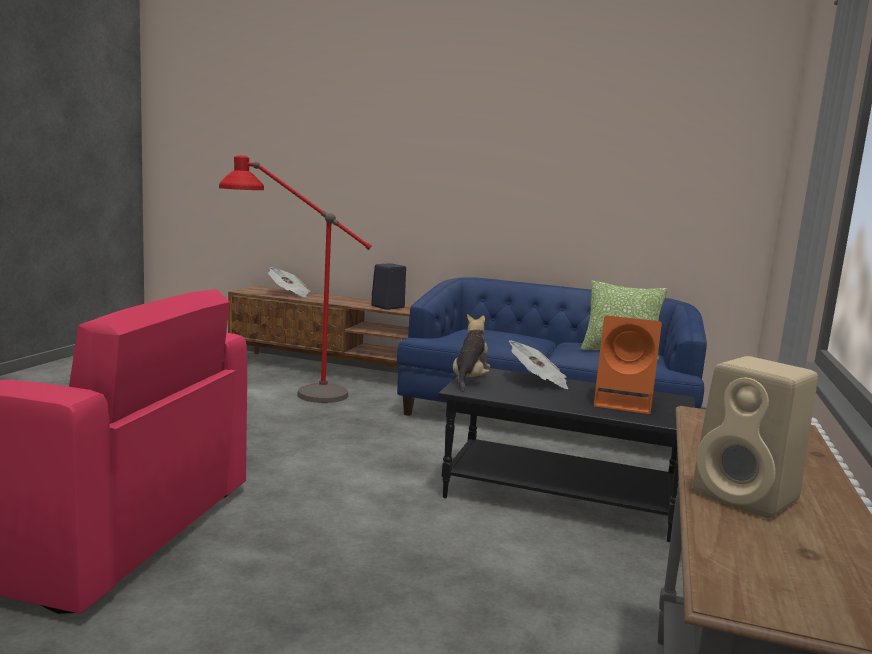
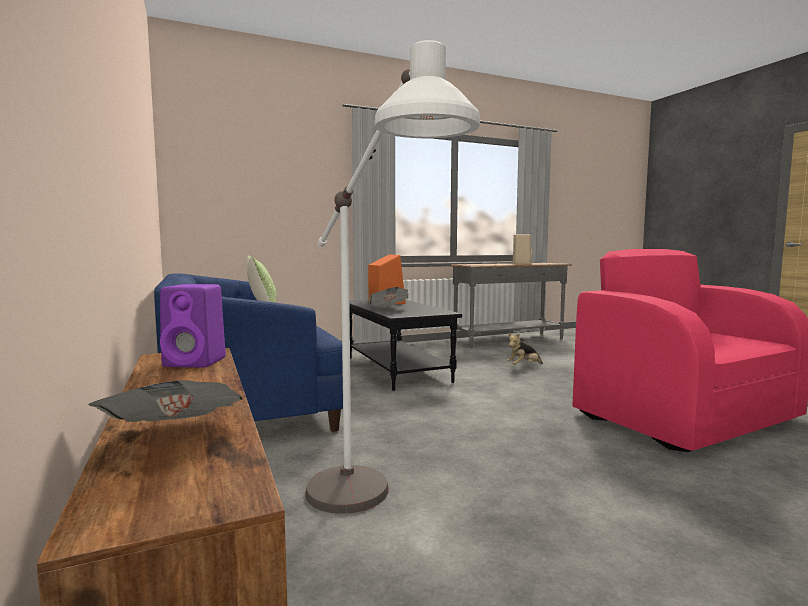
camera: 130 degrees left, 5 degrees down
(288, 390) = (372, 520): red floor lamp -> white floor lamp
(387, 307) = (197, 362): black speaker -> purple speaker
(469, 380) = (424, 313): plush toy -> plush toy (523, 366)

